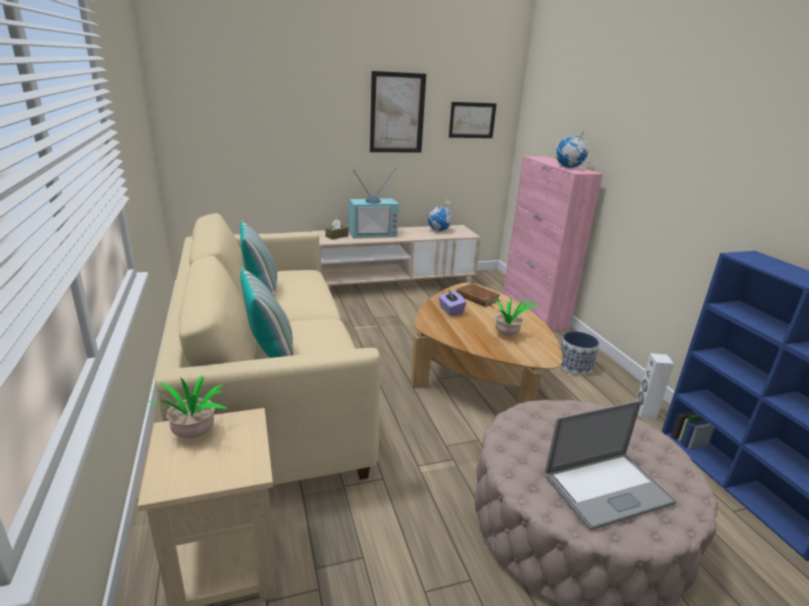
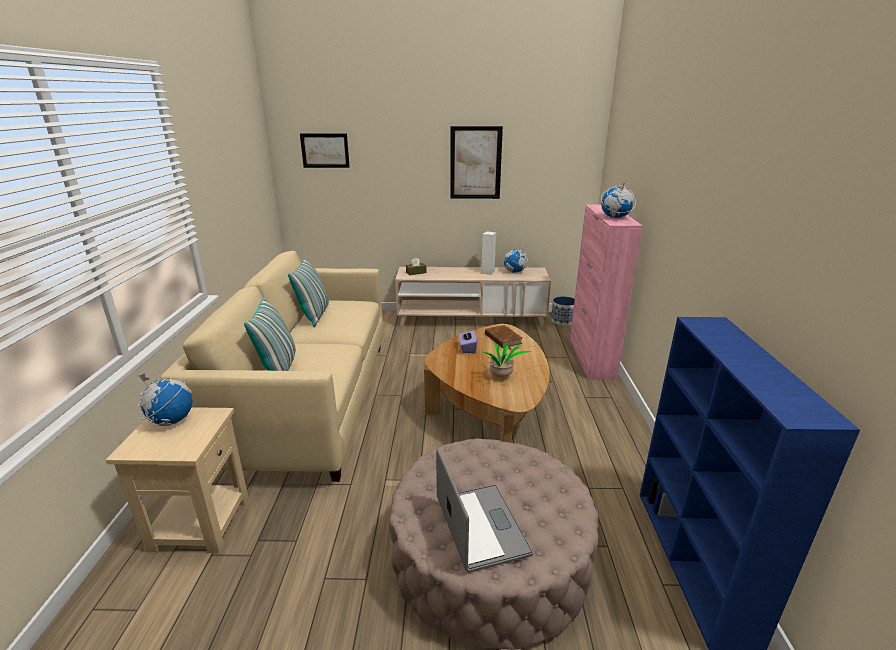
camera: 20 degrees right, 0 degrees up
(192, 436) = (171, 420): potted plant -> globe
(373, 233) = (450, 271): television -> none
(472, 120) = (551, 168): picture -> picture (325, 150)
(575, 366) = (595, 416): planter -> planter (563, 321)
(607, 489) = (481, 526): laptop -> laptop turned 105 degrees counterclockwise
(645, 412) = (638, 472): white speaker -> white speaker (487, 272)

